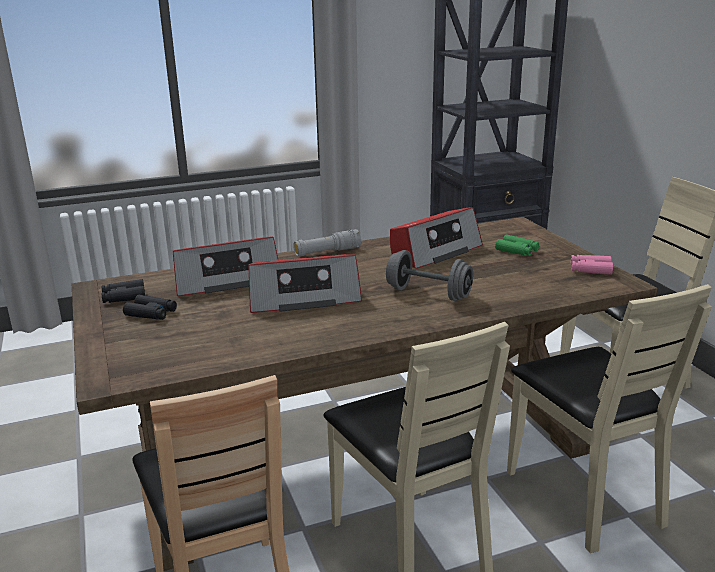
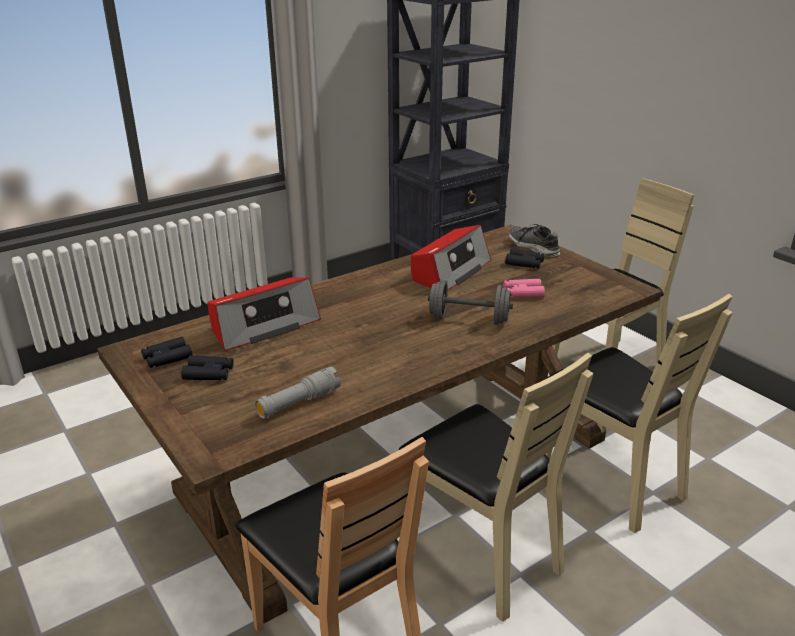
camera: 15 degrees left, 5 degrees up
(303, 297) = (353, 337): radio -> none
(327, 252) = (347, 282): grey flashlight -> grey flashlight (298, 403)
(517, 250) = (524, 263): green binoculars -> black binoculars
(535, 238) = (533, 247): none -> shoe
(590, 269) = (598, 277): pink binoculars -> pink binoculars (523, 293)

